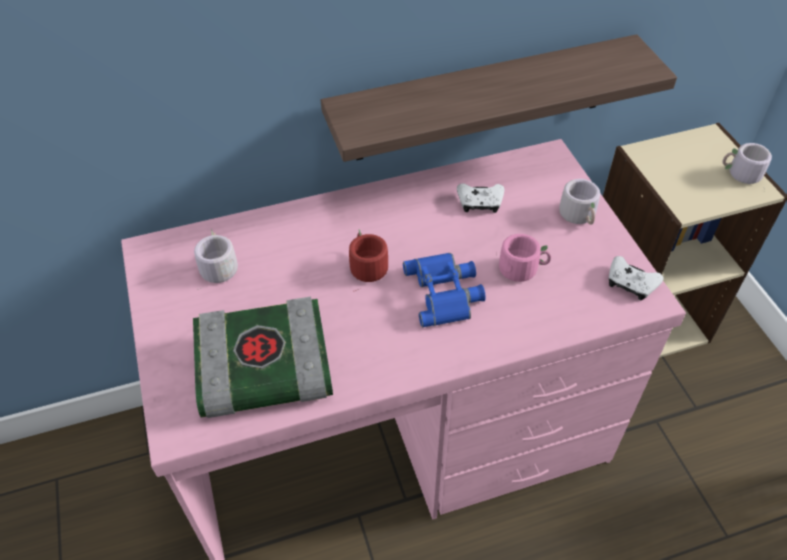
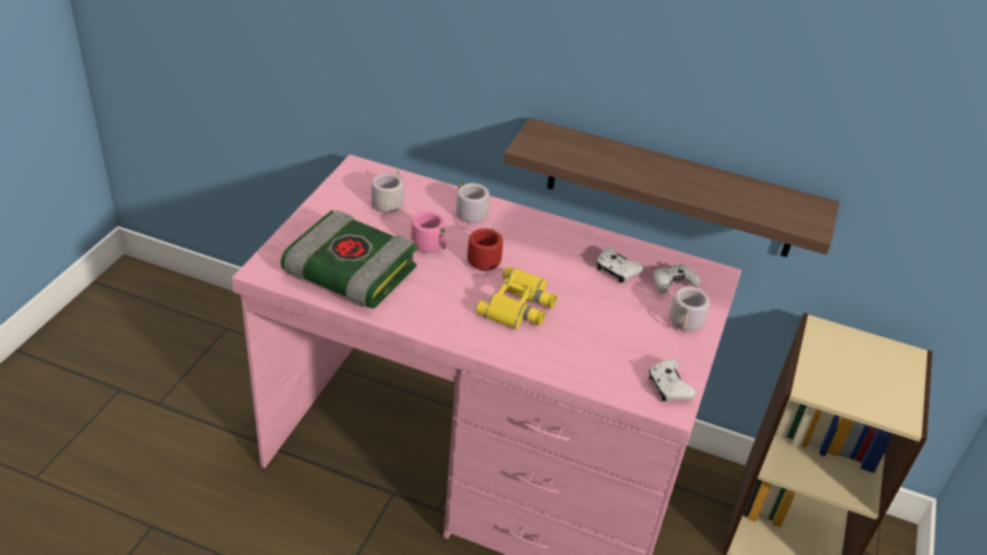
camera: 35 degrees right, 10 degrees down
(445, 292) = (519, 306): blue binoculars -> yellow binoculars
(522, 267) = (596, 326): pink mug -> pink mug (432, 245)
(532, 186) = (672, 284): none -> white game controller
(740, 175) = (898, 397): grey mug -> grey mug (467, 213)

